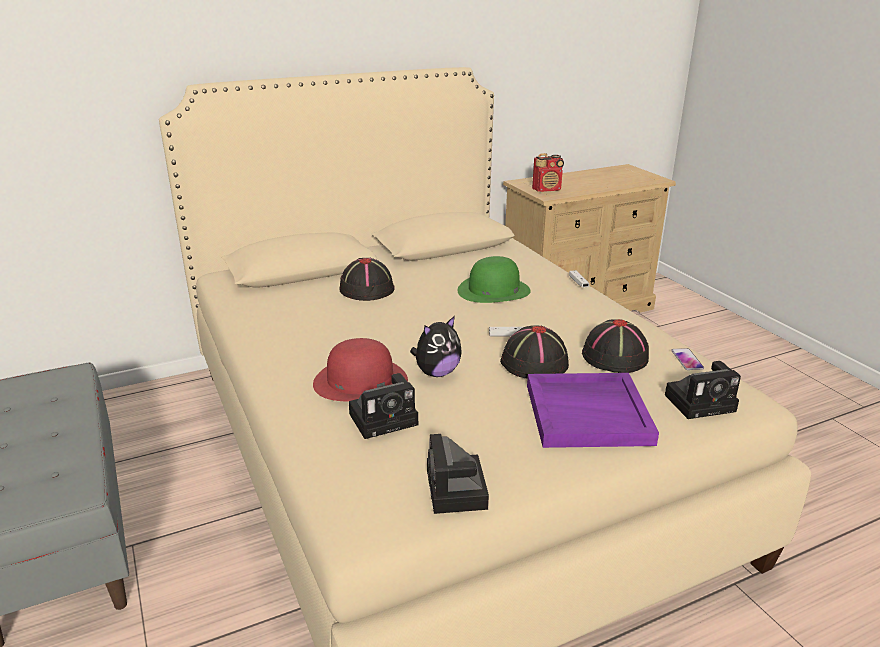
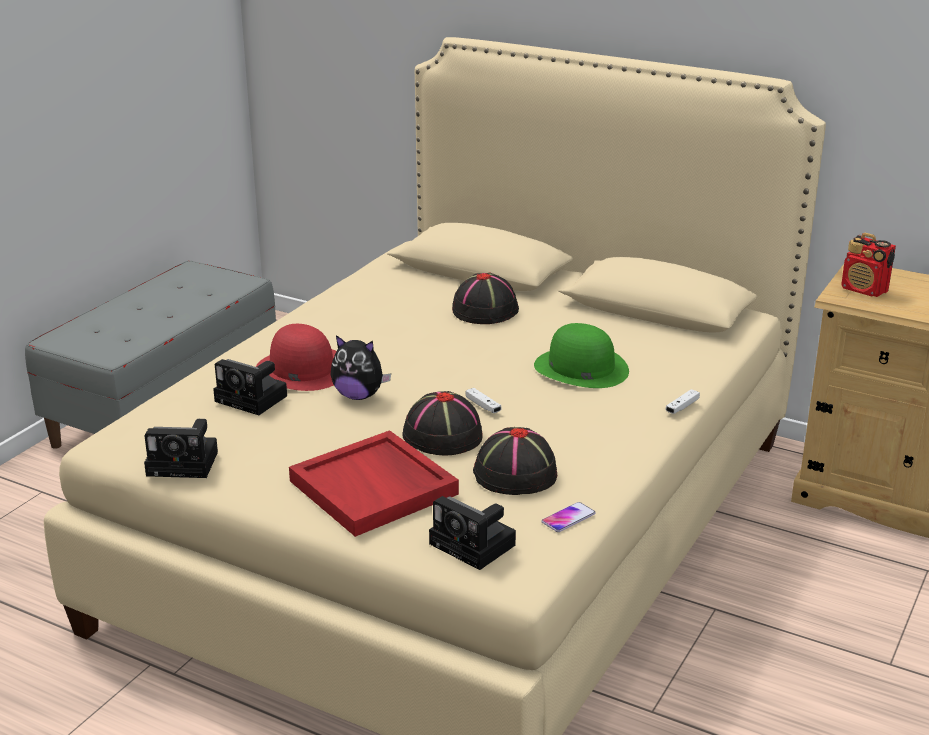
camera: 55 degrees right, 0 degrees up
(457, 492) = (186, 463): camera -> camera turned 135 degrees counterclockwise
(588, 413) = (375, 488): purple tray -> red tray

